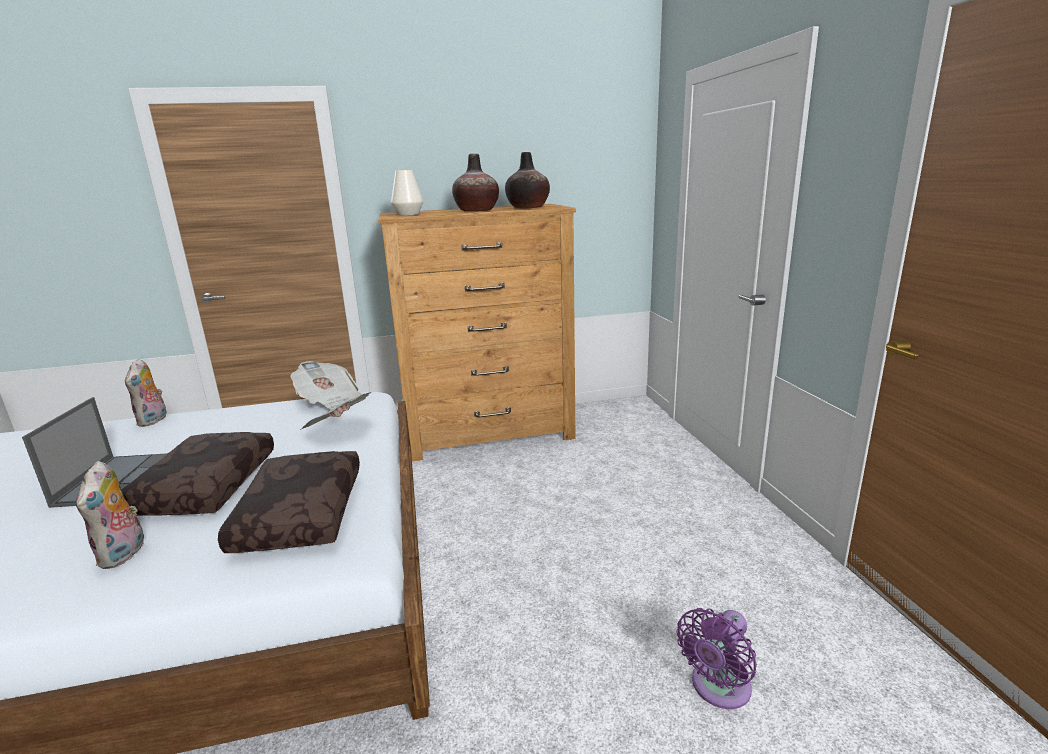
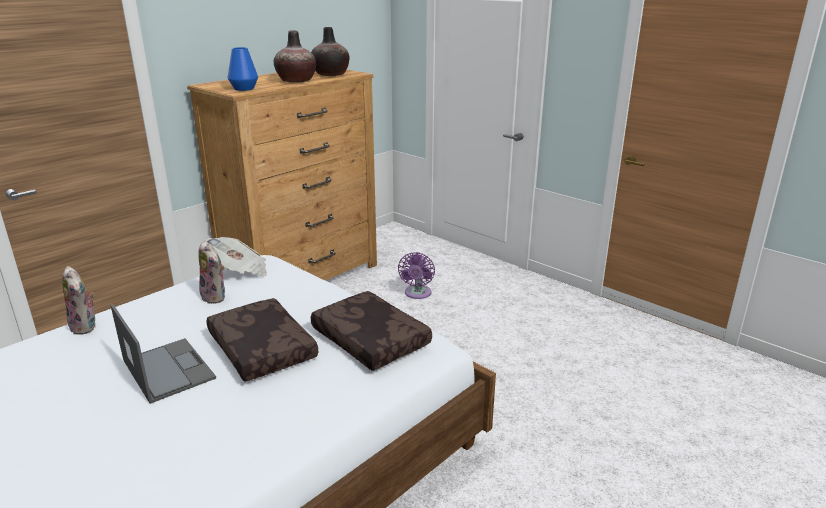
camera: 35 degrees left, 5 degrees up
(124, 554) = (289, 400): plush toy -> plush toy (216, 297)
(338, 428) = (290, 287): newspaper -> none
(408, 214) = (244, 89): white vase -> blue vase
(717, 688) = (595, 372): purple fan -> purple fan (417, 294)

